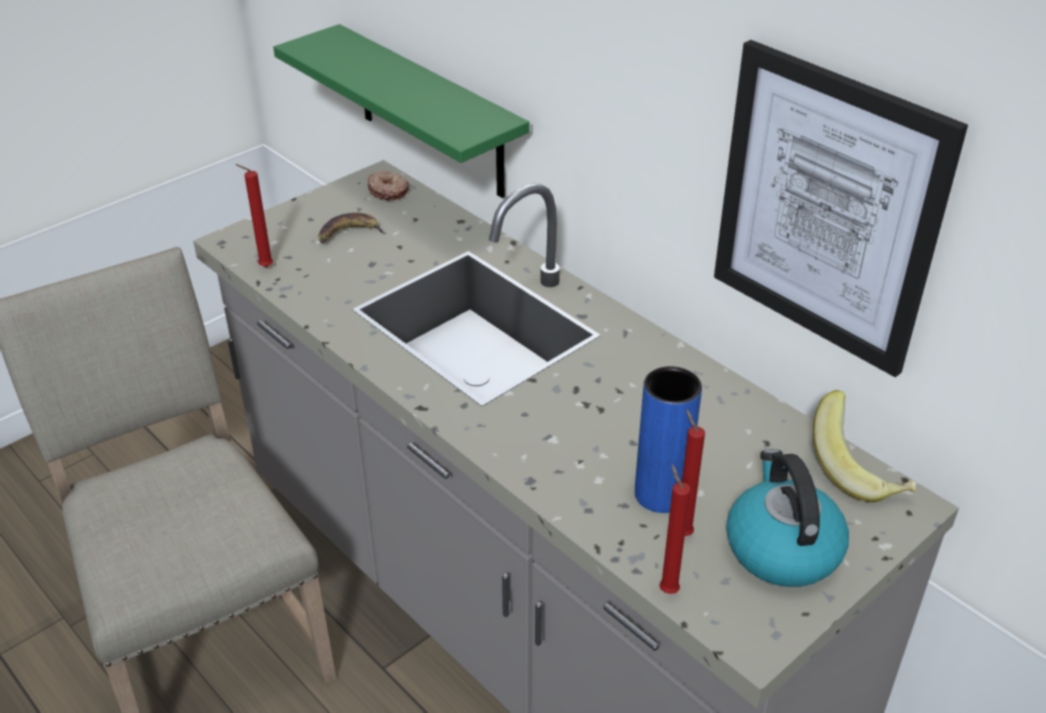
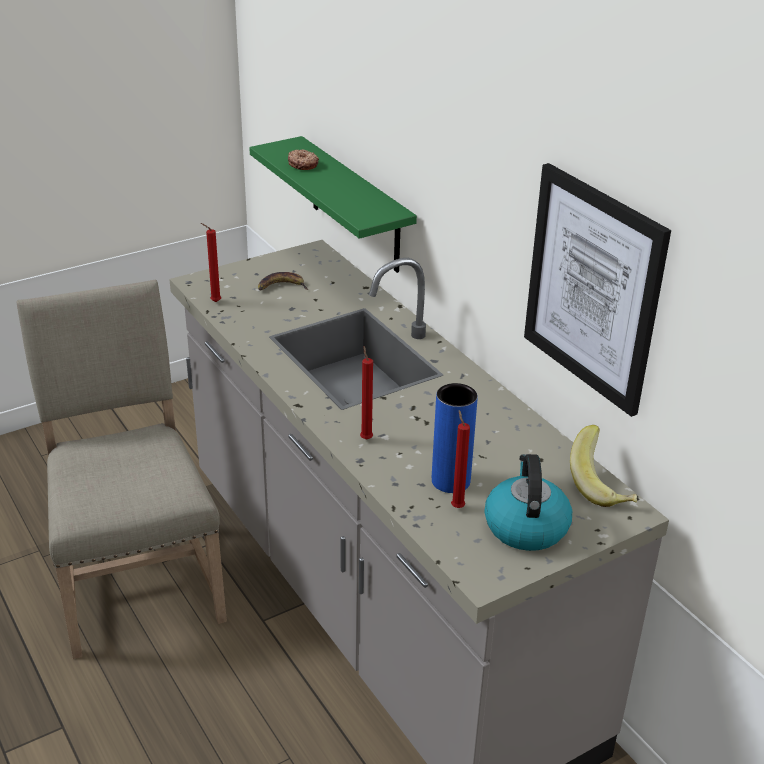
camera: 10 degrees right, 5 degrees down
(388, 191) = (318, 261): donut -> donut (303, 164)
(667, 589) = (433, 539): red candle -> red candle (366, 438)

